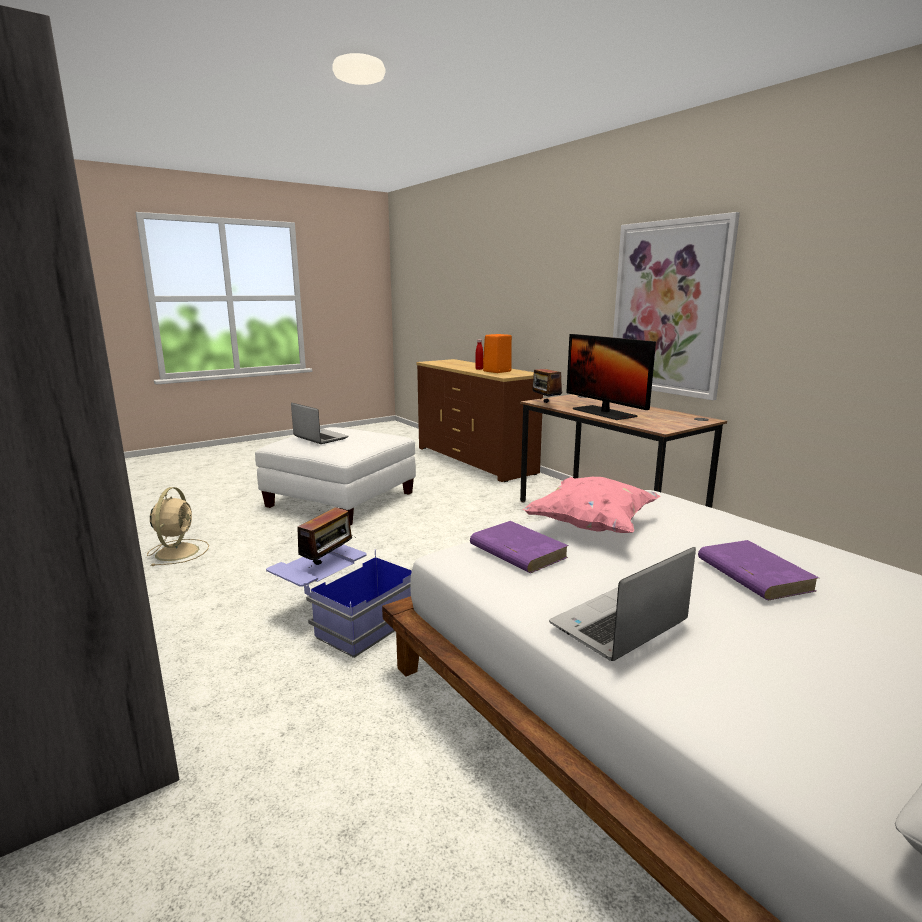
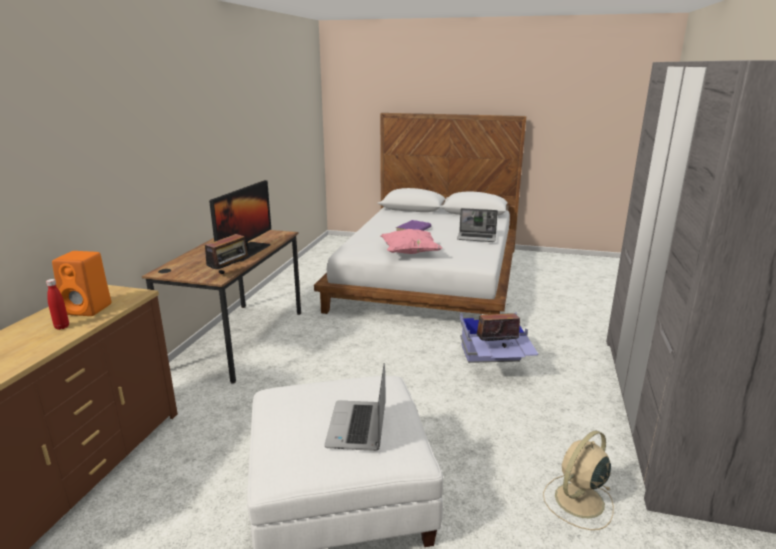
camera: 130 degrees left, 5 degrees up
(517, 551) = (459, 256): purple book -> none
(668, 308) = (188, 161): picture -> none

